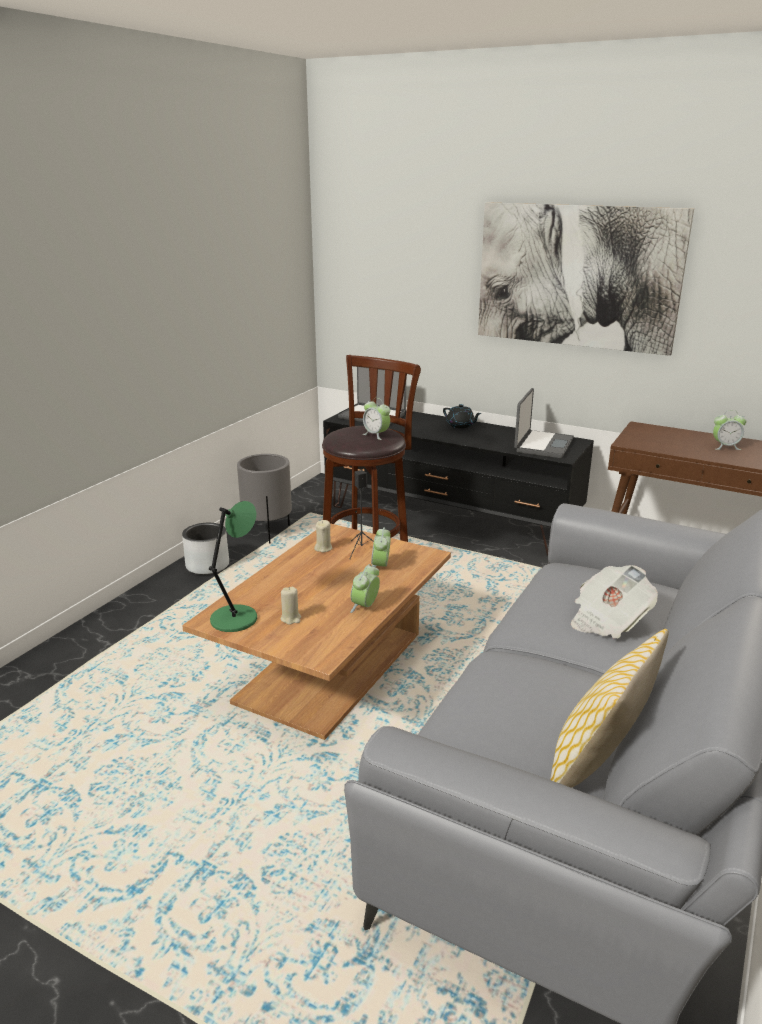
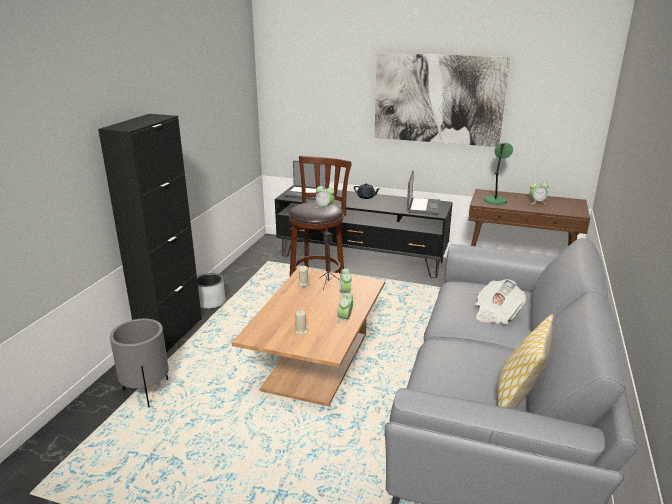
camera: 10 degrees left, 0 degrees up
(136, 605) = (171, 333): none -> black cabinet
(236, 618) = (265, 334): green table lamp -> green table lamp (495, 200)
(268, 532) = (244, 277): grey planter -> grey planter (147, 392)

